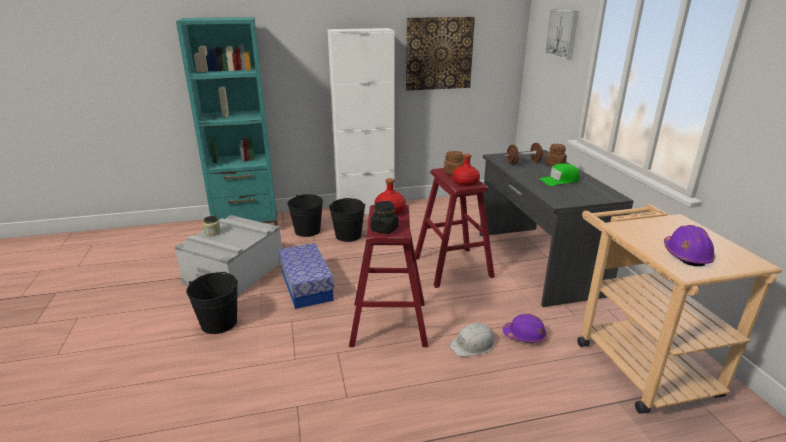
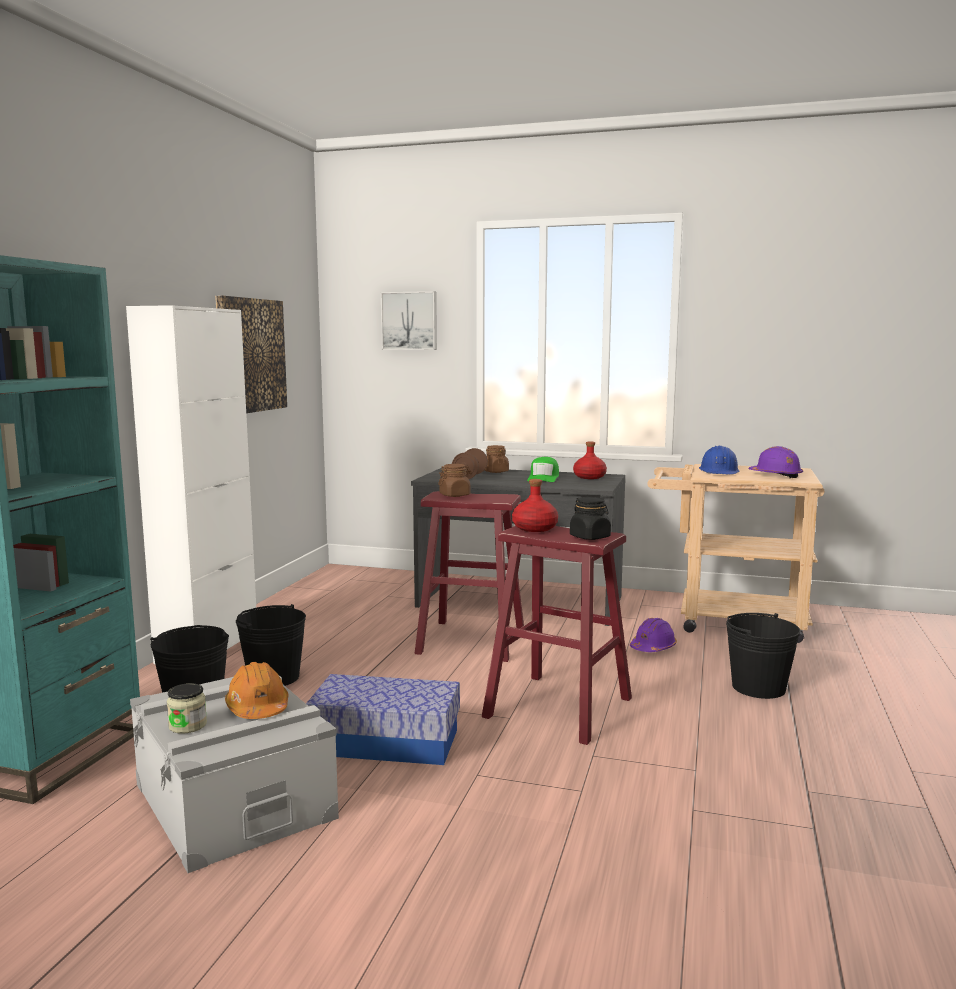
camera: 60 degrees left, 15 degrees down
(219, 323) = (404, 846): black bucket -> black bucket (758, 687)
(237, 239) = (257, 708): none -> orange hard hat
(465, 182) = (494, 497): red bottle -> red bottle (589, 477)
(473, 344) = (647, 674): white hard hat -> none
(656, 228) = (719, 471): none -> blue hard hat

